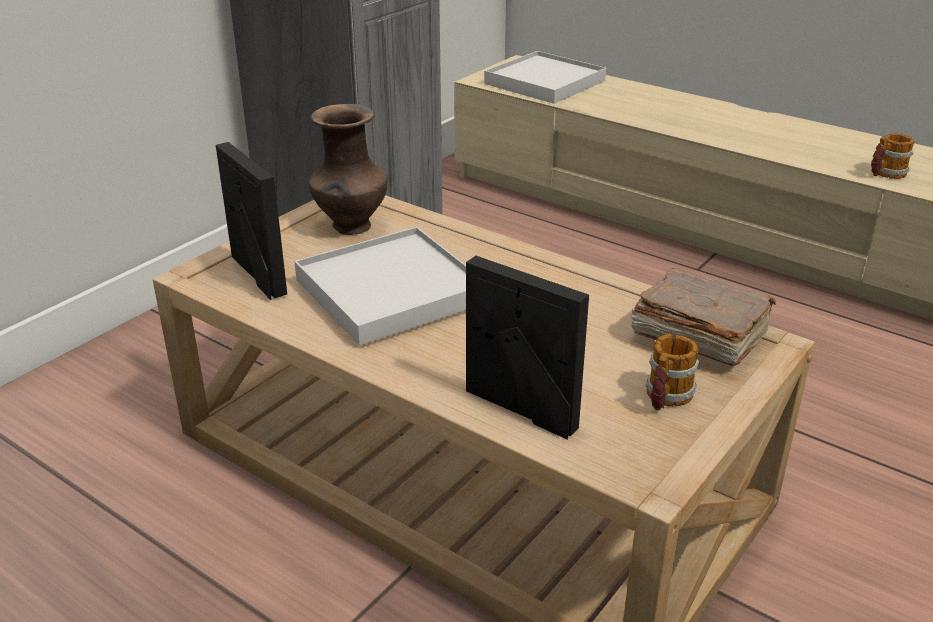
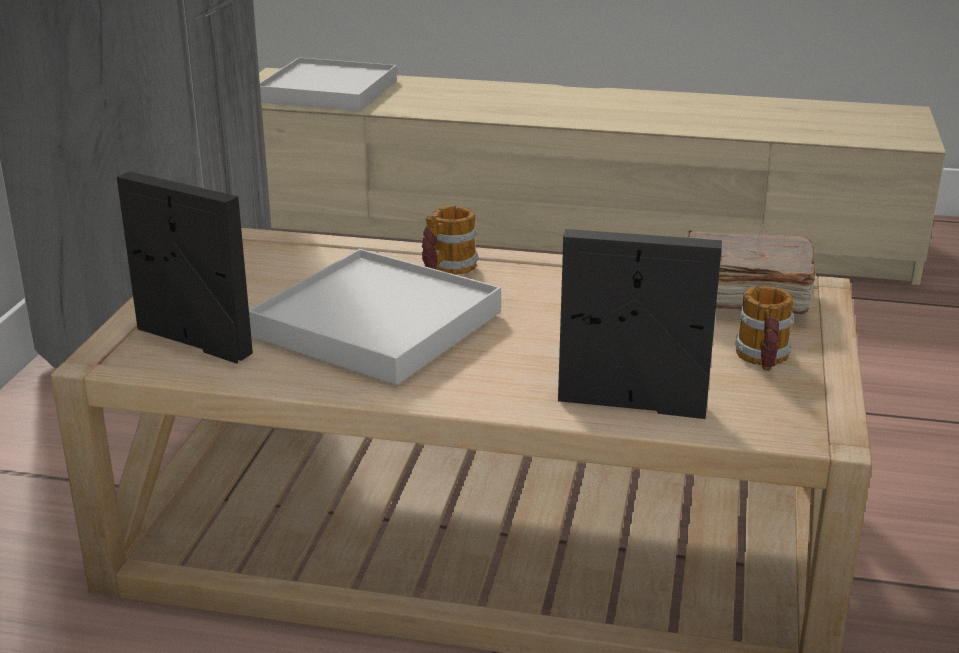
camera: 25 degrees left, 5 degrees down
(351, 227) = (259, 270): brown vase -> none
(885, 174) = (760, 128): mug -> mug (447, 269)

